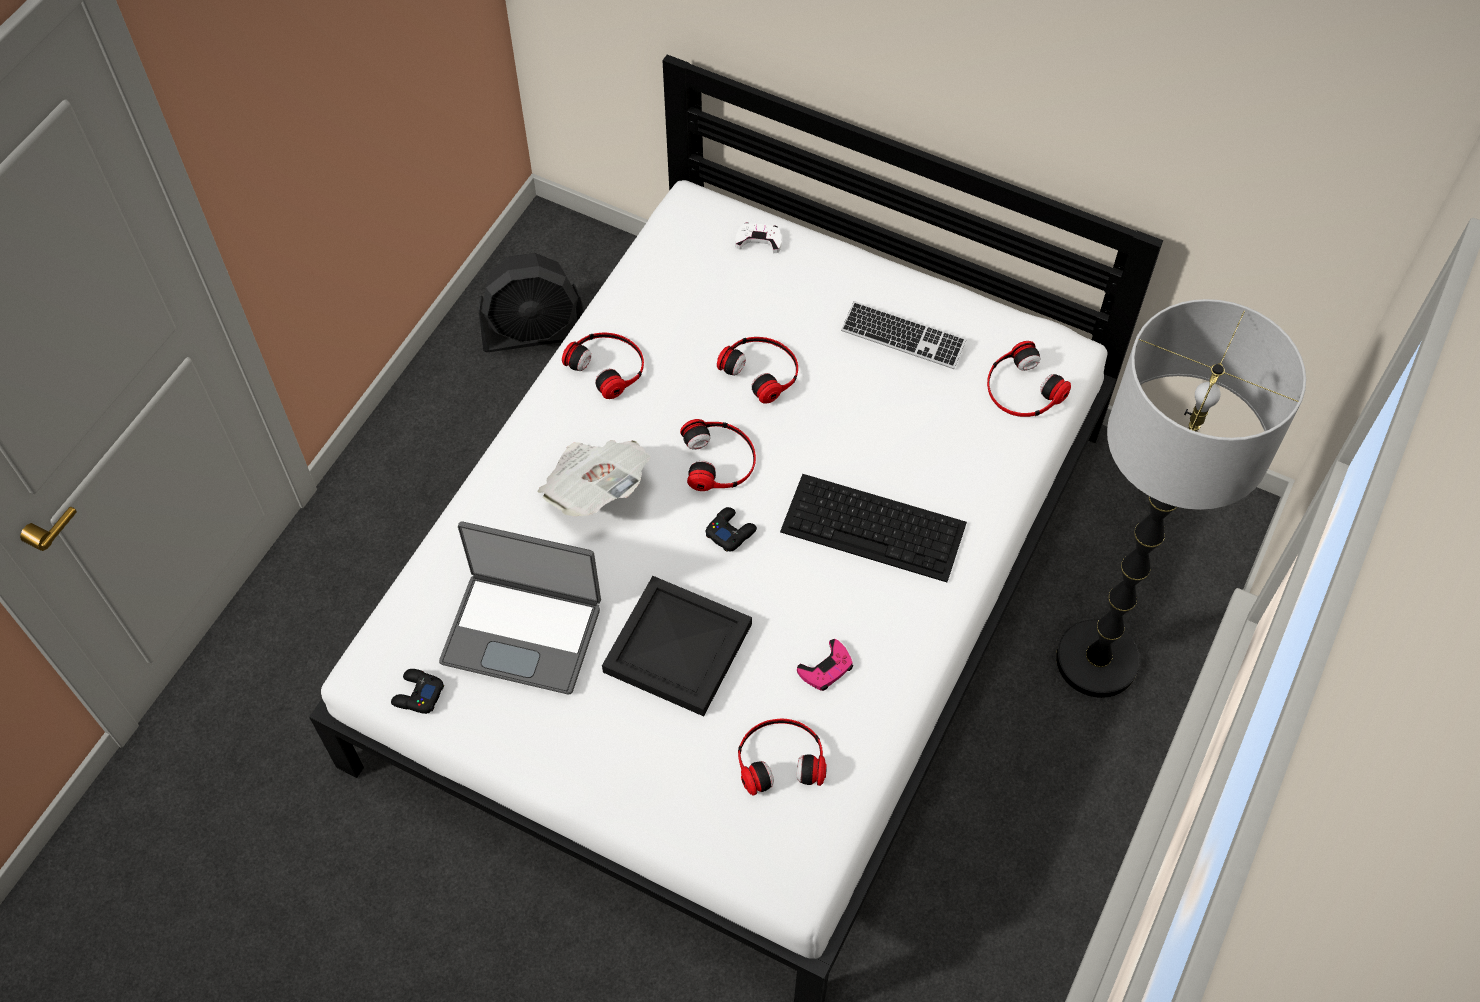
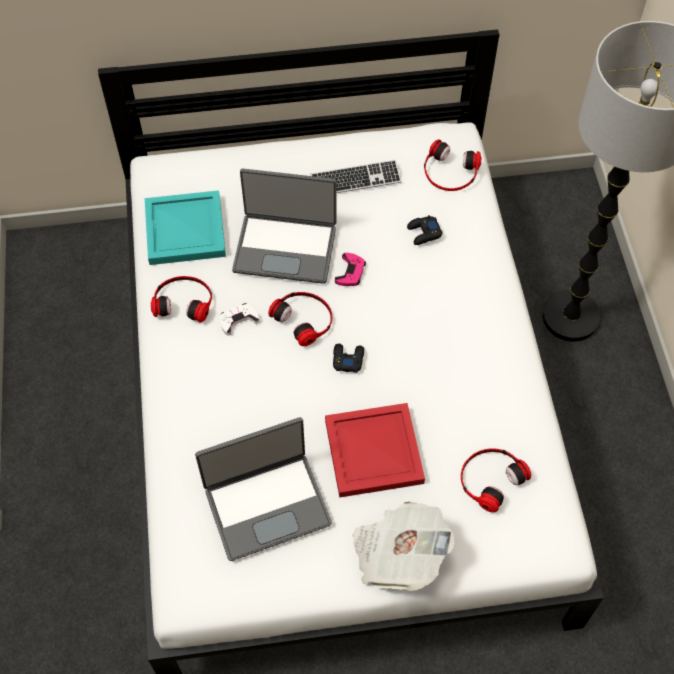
camera: 35 degrees left, 0 degrees up
(417, 694) = (229, 591): black game controller -> black game controller (424, 233)
(535, 332) = (75, 319): black fan -> none
(595, 489) = (239, 384): newspaper -> newspaper (398, 554)
(668, 290) = (184, 231): none -> turquoise tray
(677, 646) = (372, 450): black tray -> red tray
(759, 240) = (217, 168): white game controller -> white game controller (238, 320)
(762, 370) = (285, 247): headphones -> laptop
(826, 668) = (472, 406): pink game controller -> pink game controller (350, 272)
(875, 527) = (432, 303): keyboard -> none

